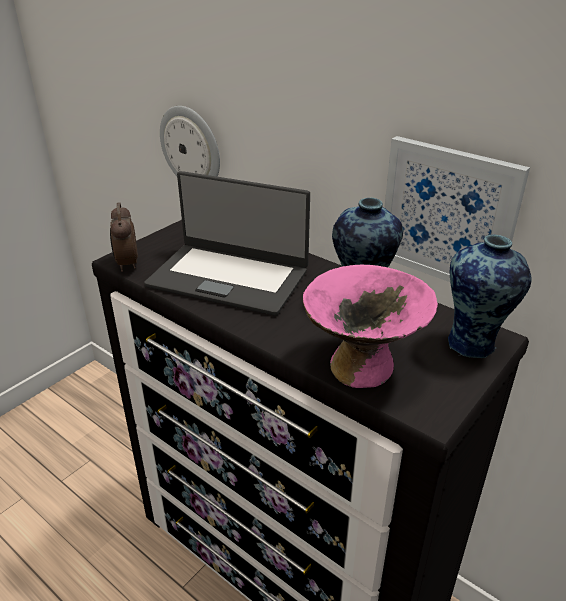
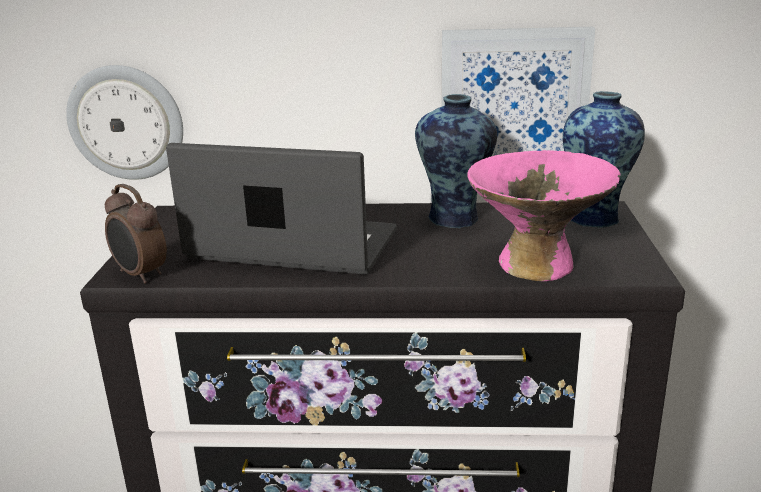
camera: 35 degrees left, 10 degrees down
(229, 277) = (292, 246): laptop -> laptop turned 150 degrees counterclockwise

